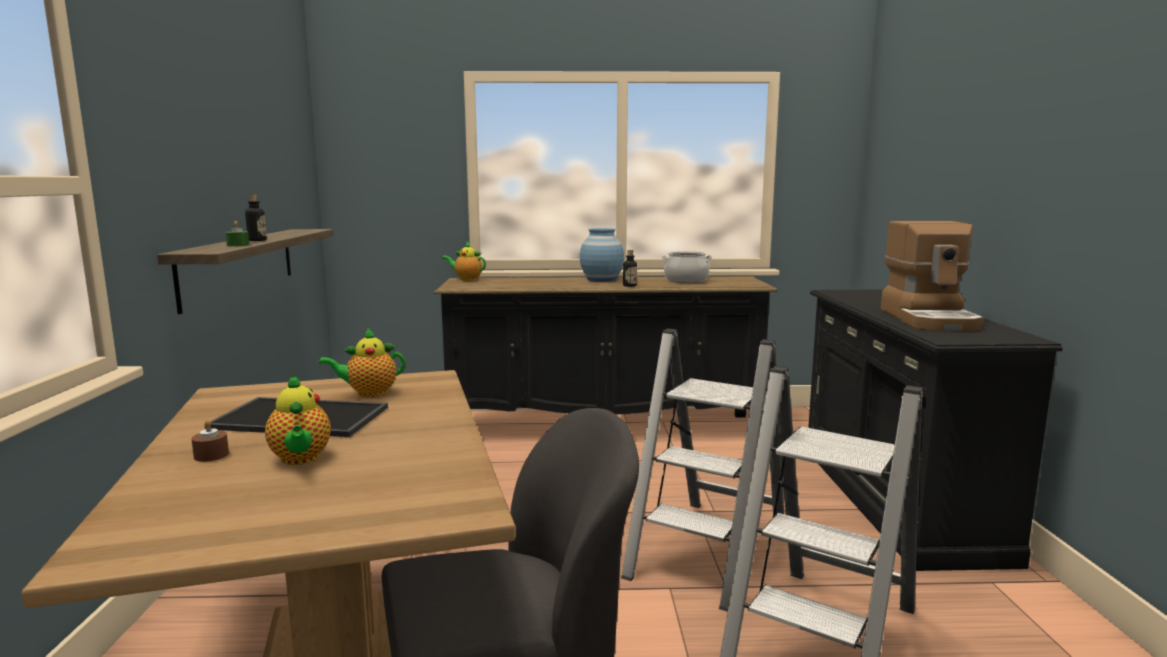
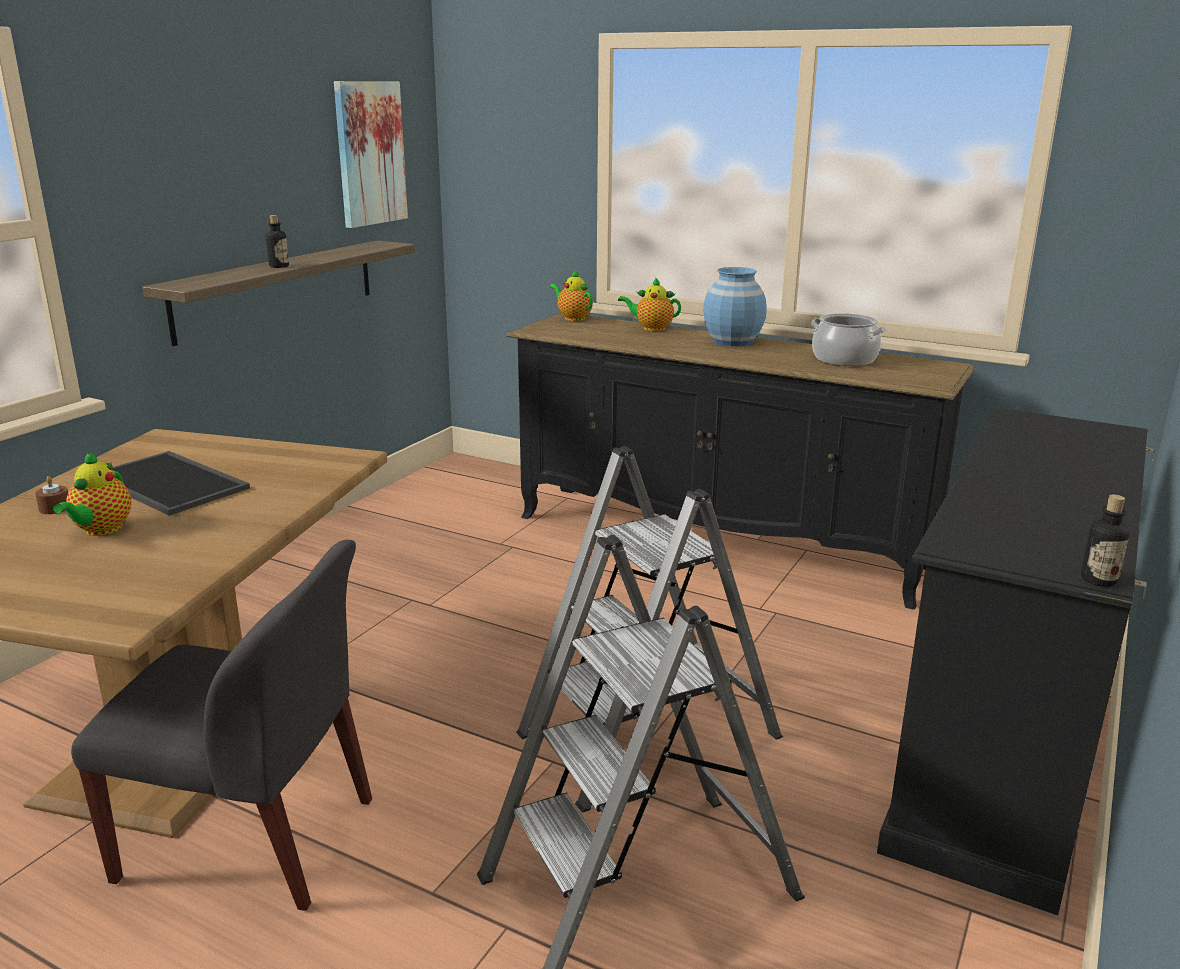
camera: 30 degrees right, 10 degrees up
(238, 245) = (238, 276): green candle -> none
(284, 156) = (369, 153): none -> picture
(368, 393) = (263, 466): teapot -> teapot (651, 328)
(629, 286) = (744, 359): bottle -> bottle (1098, 580)
(930, 319) = (1034, 502): coffee machine -> none

